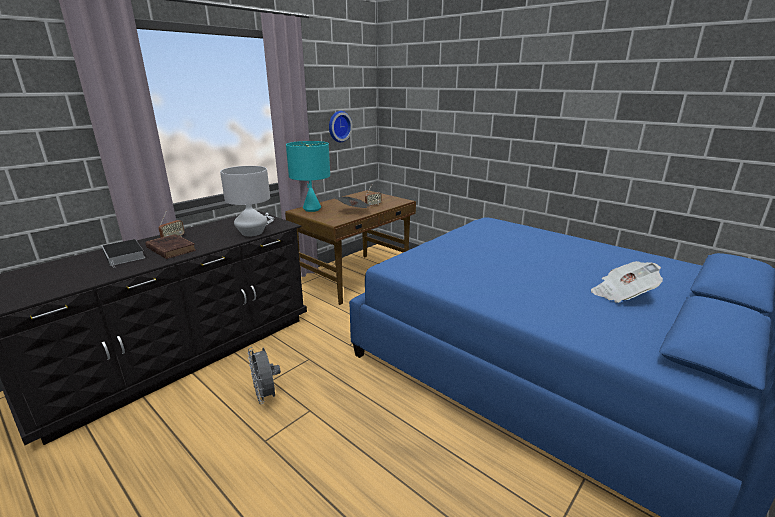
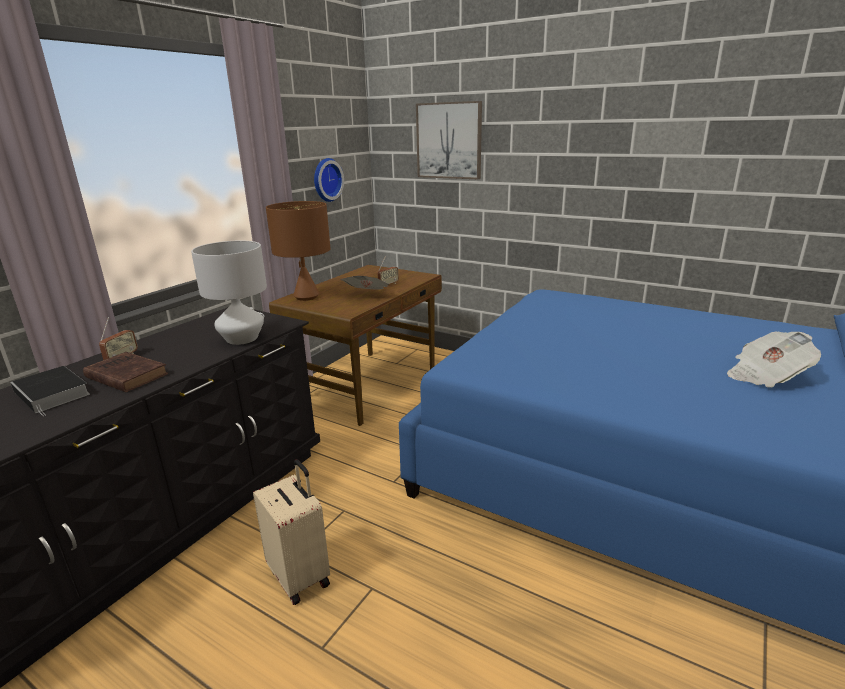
camera: 10 degrees left, 0 degrees up
(266, 396) = (301, 576): grey fan -> beige suitcase
(312, 209) = (306, 297): turquoise table lamp -> brown table lamp
(430, 101) = (449, 141): none -> picture

